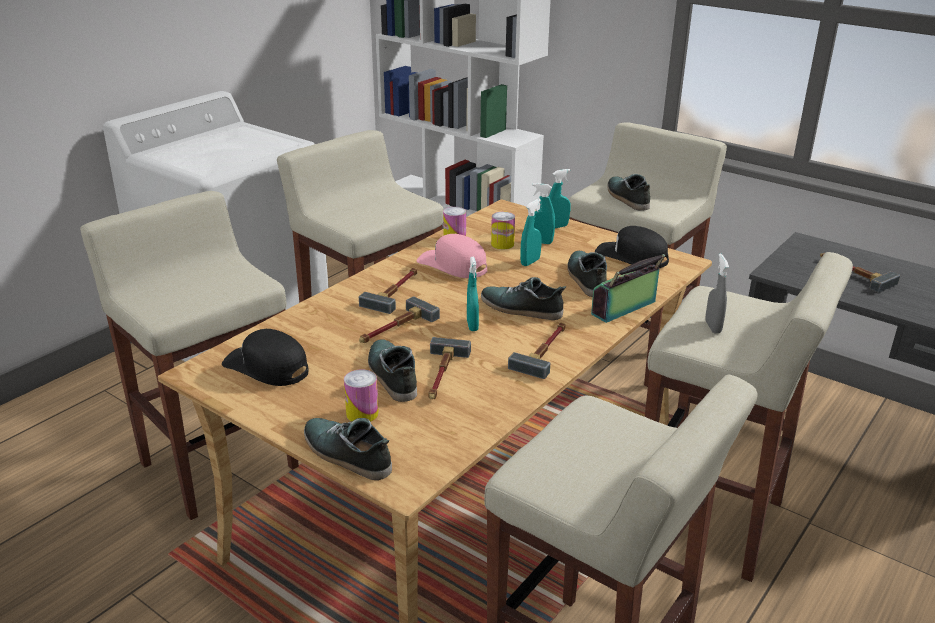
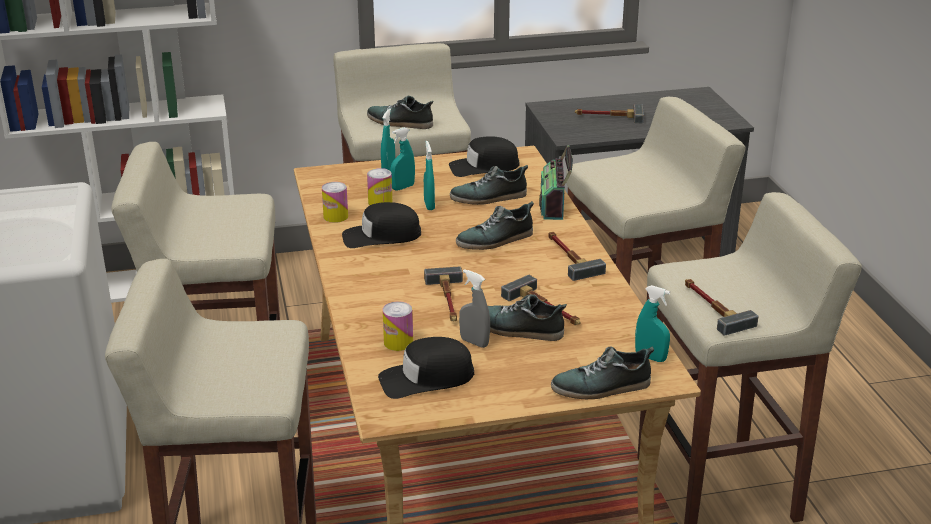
camera: 50 degrees left, 0 degrees up
(362, 414) = (556, 361): can -> can (398, 342)
(396, 291) = (387, 277): hammer -> hammer (712, 308)
(453, 265) = (381, 236): pink cap -> black cap
(472, 325) = (492, 268): turquoise spray bottle -> turquoise spray bottle (650, 357)
(585, 278) = (489, 197): shoe -> shoe turned 45 degrees counterclockwise
(713, 327) = (633, 186): grey spray bottle -> grey spray bottle (474, 342)

